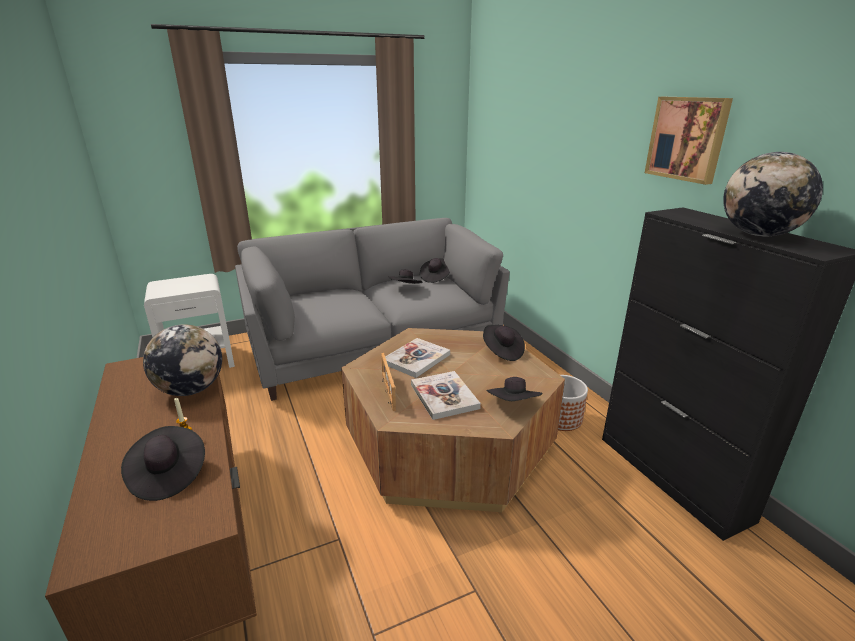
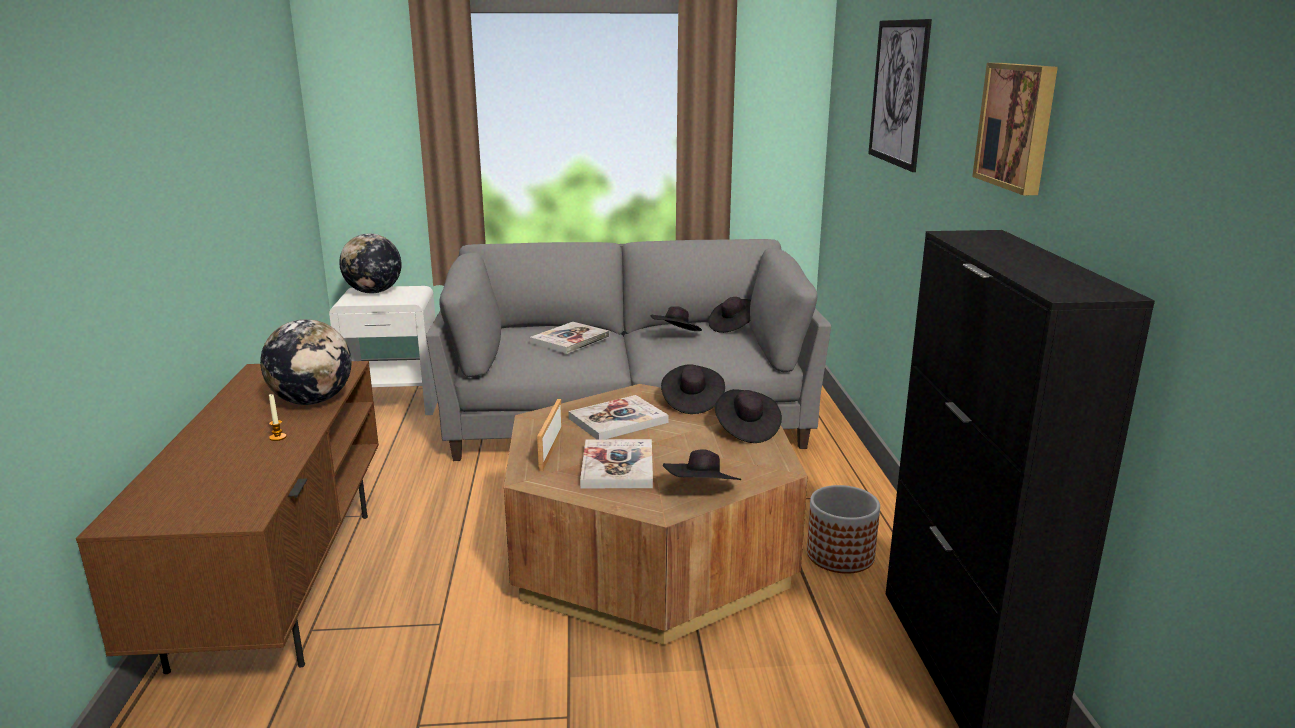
camera: 20 degrees right, 5 degrees down
(168, 475) = (235, 471): black hat -> black hat (691, 402)
(337, 301) = (570, 340): none -> book
(547, 118) = (898, 93): none -> picture
(759, 235) = (1031, 268): globe -> globe (373, 292)

